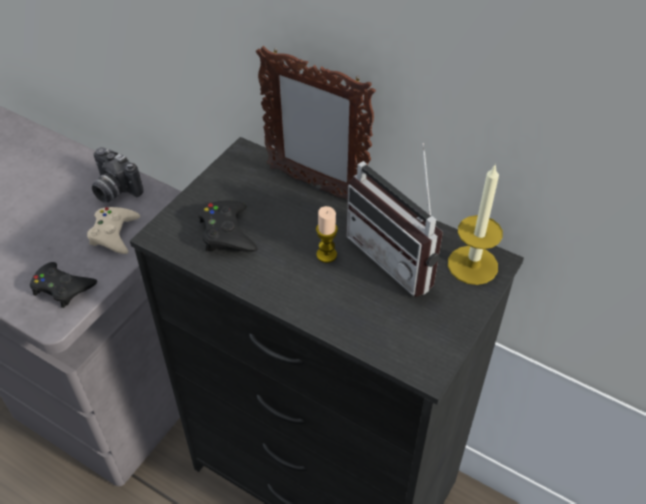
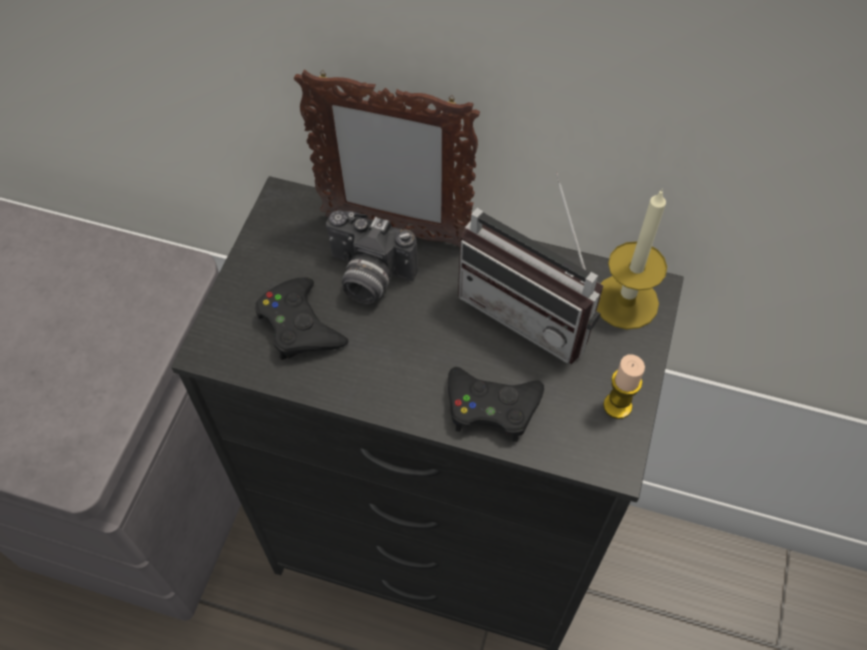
camera: 15 degrees left, 10 degrees up
(62, 287) = (72, 426): black game controller -> black game controller (491, 407)
(114, 190) = (95, 267): camera -> camera (367, 277)
(114, 234) = (117, 331): beige game controller -> none
(326, 255) = (440, 329): candle -> candle (617, 406)

